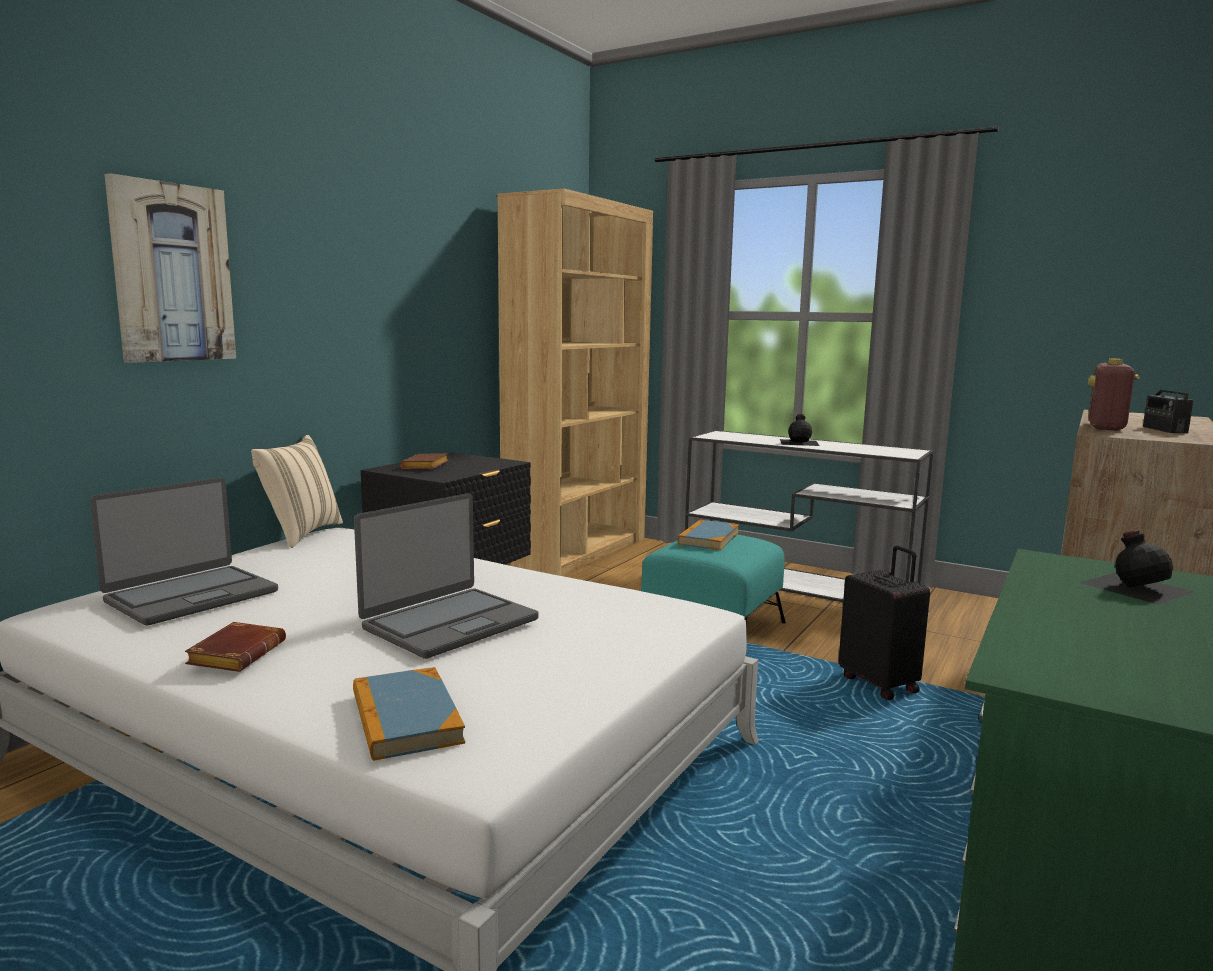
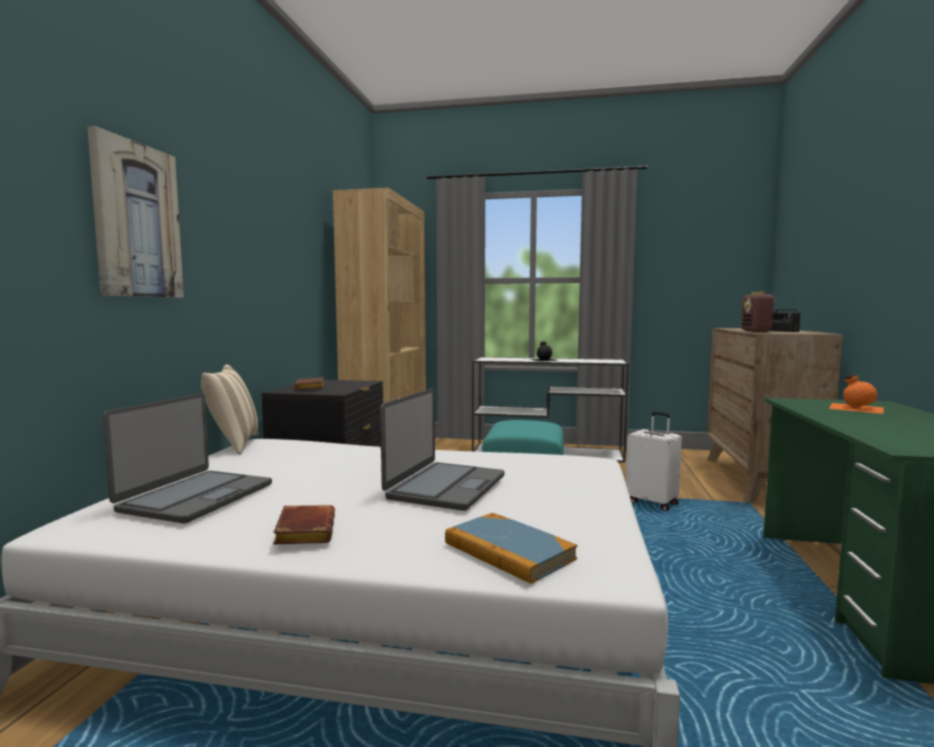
camera: 20 degrees left, 5 degrees down
(708, 538) = (517, 423): book -> none
(880, 684) = (652, 502): black suitcase -> white suitcase
(1135, 586) = (855, 407): black bottle -> orange bottle

